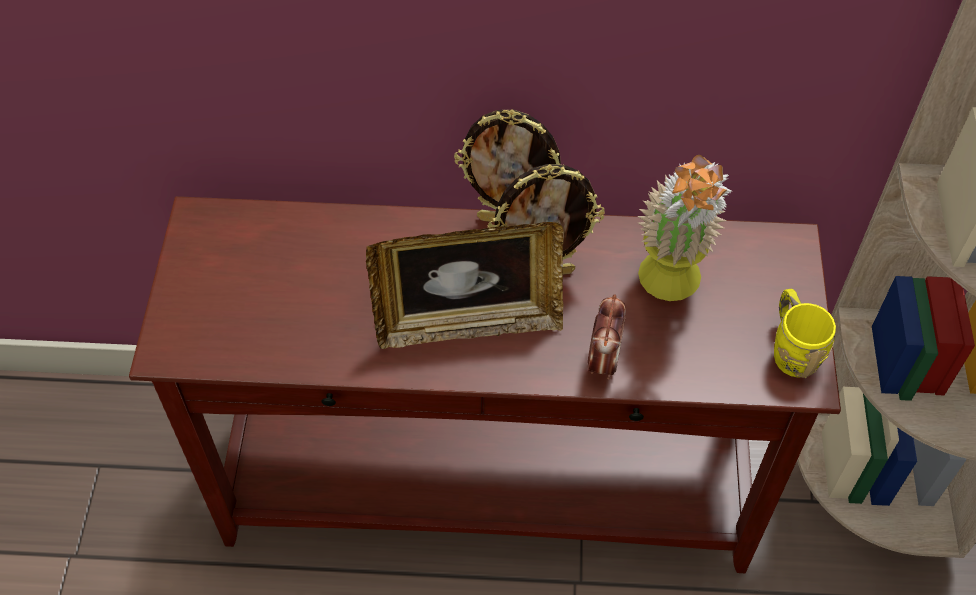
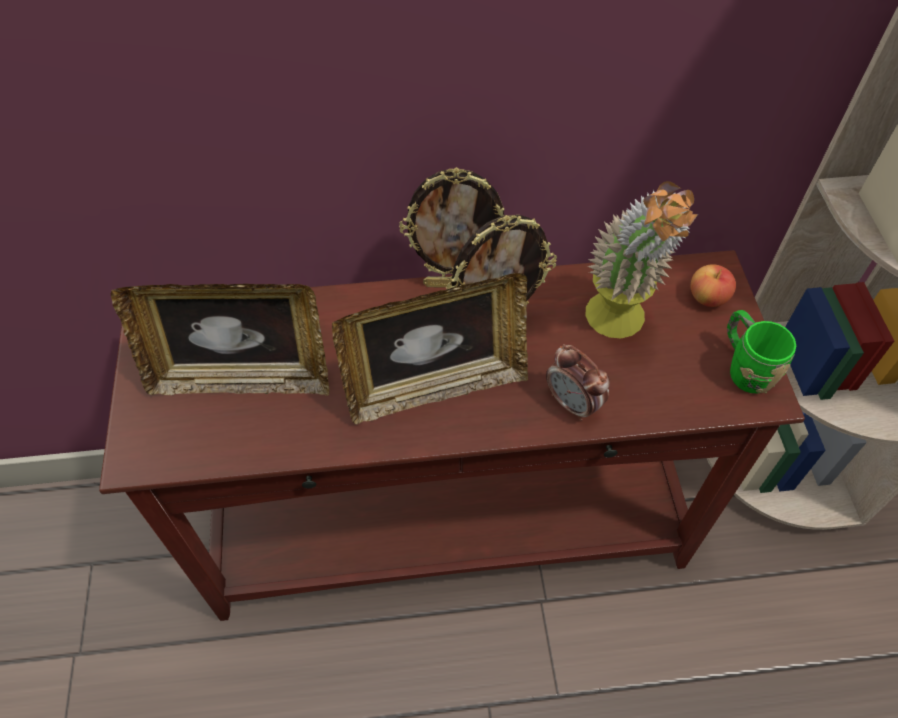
camera: 10 degrees left, 0 degrees up
(278, 288) = (241, 379): none -> picture frame
(603, 360) = (573, 404): alarm clock -> alarm clock turned 135 degrees clockwise
(773, 271) = (707, 297): none -> apple
(791, 349) = (744, 367): yellow mug -> green mug

